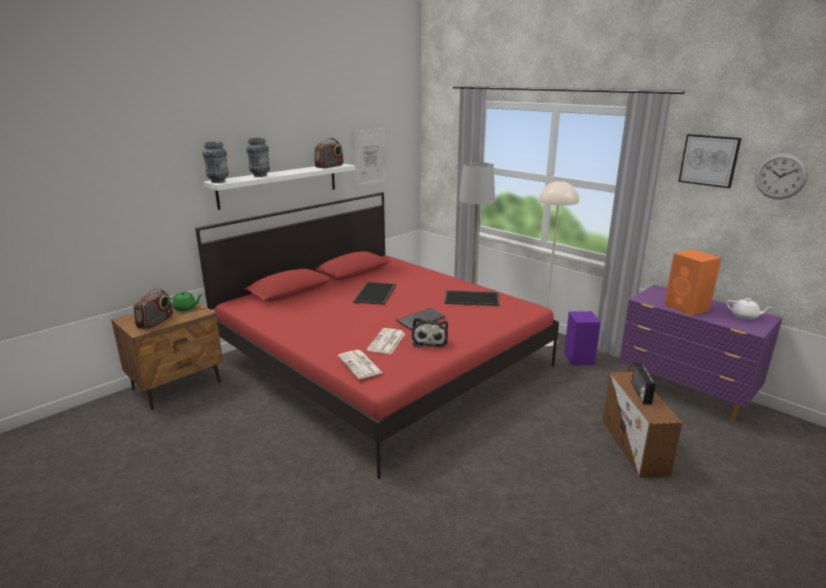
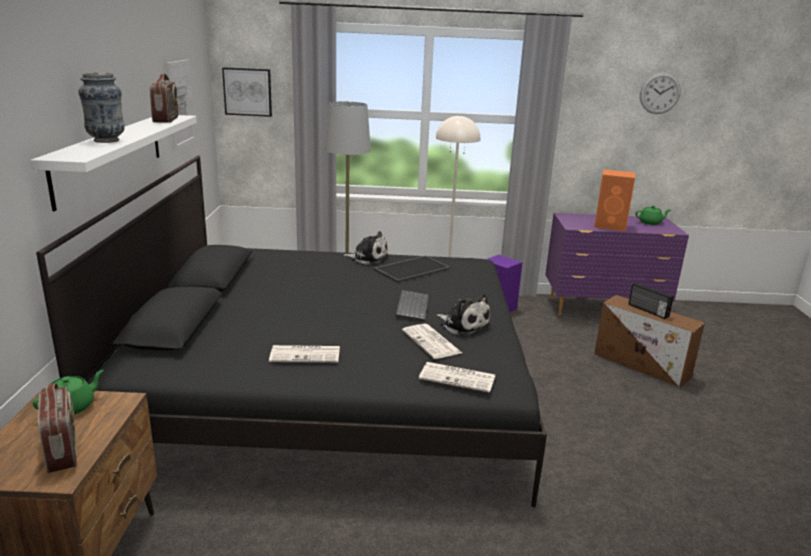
camera: 45 degrees left, 0 degrees up
(218, 181) = (66, 156): vase -> none
(315, 324) = (306, 354): none -> newspaper
(376, 293) = (303, 294): tray -> none
(382, 362) = (333, 384): red bed -> black bed
(458, 284) = (367, 258): none -> plush toy
(709, 160) = (599, 82): picture -> picture (248, 92)
(745, 316) = (650, 223): white teapot -> green teapot

